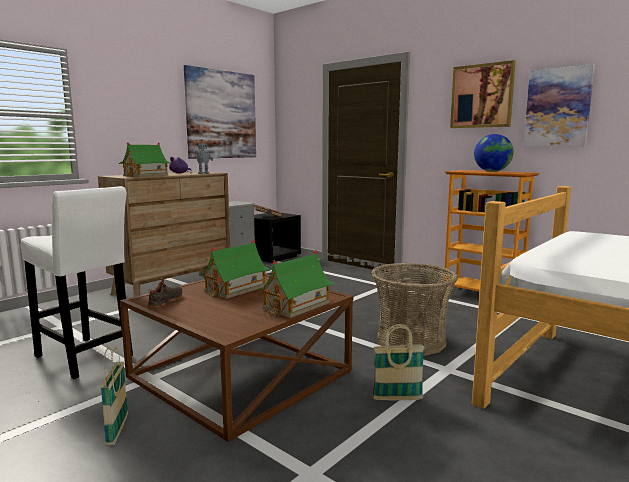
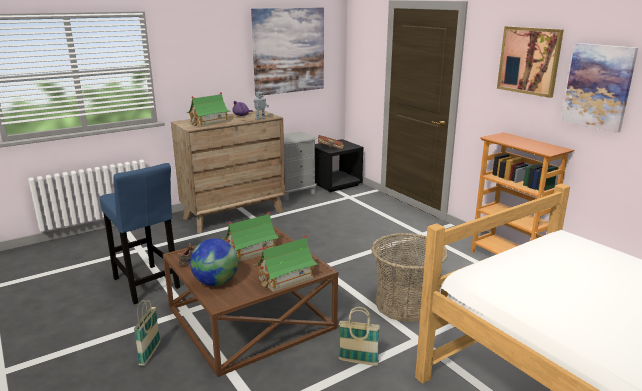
camera: 15 degrees right, 10 degrees up
(85, 358) = (147, 285): white stool -> blue stool
(492, 171) = (526, 142): globe -> globe (216, 282)

